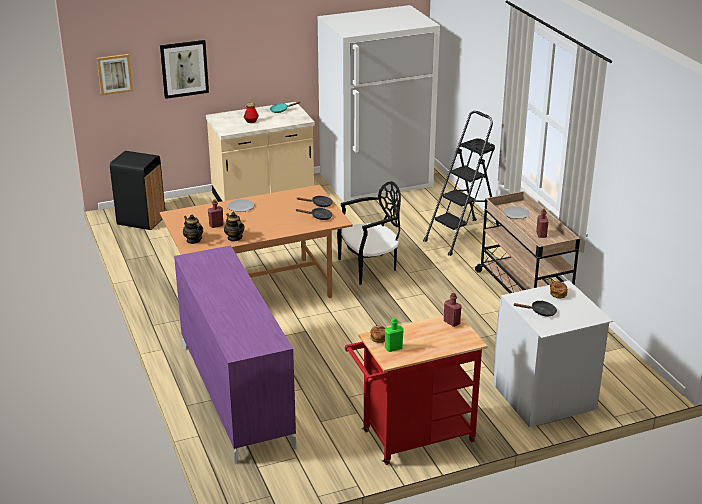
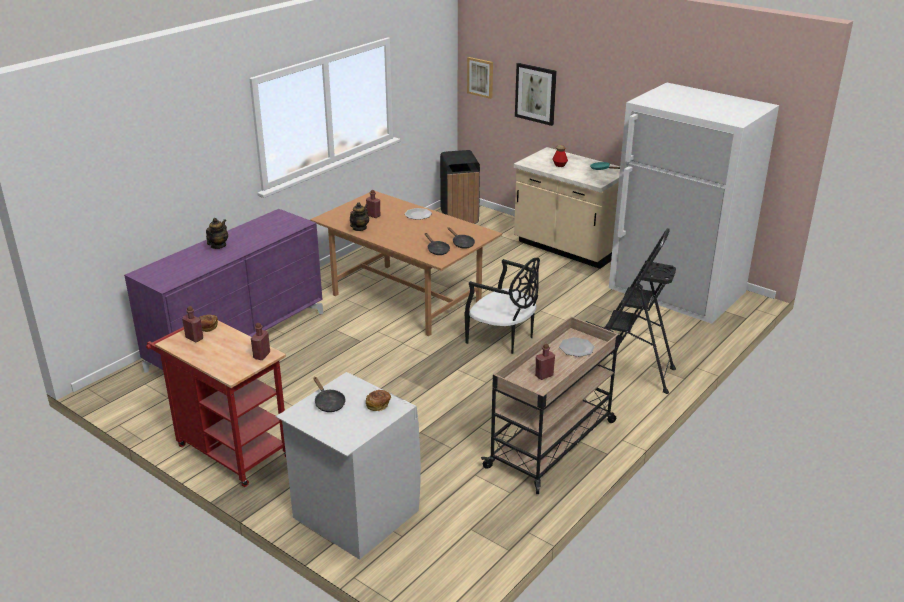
camera: 60 degrees right, 0 degrees up
(193, 240) = (339, 215): teapot -> teapot (218, 246)
(393, 348) = (194, 338): green bottle -> red bottle

